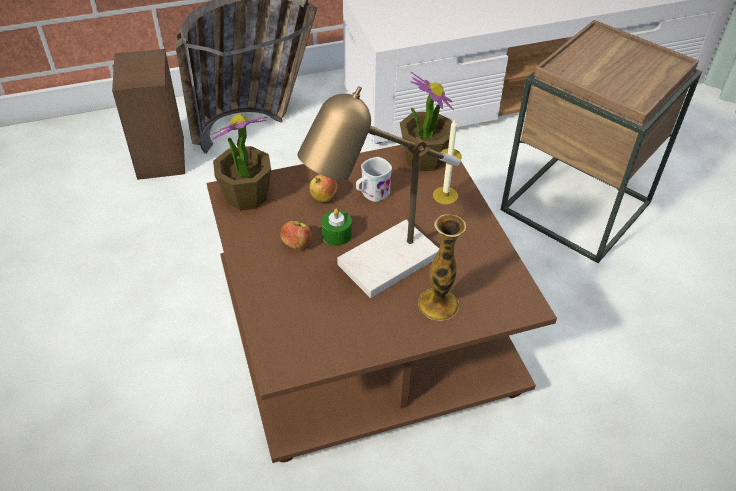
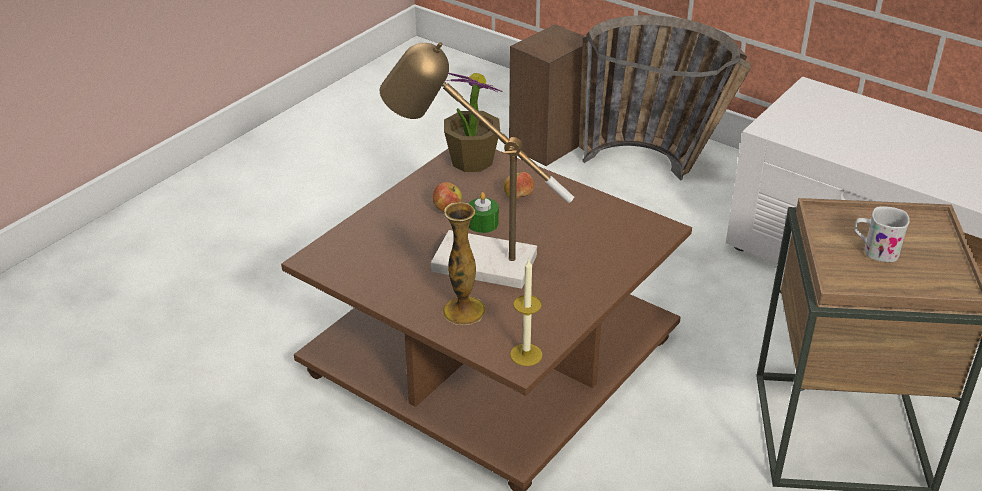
camera: 55 degrees right, 10 degrees down
(371, 194) = (554, 220): white mug -> white mug (874, 251)
(424, 158) = (640, 228): potted plant -> none
(445, 195) = (606, 260): candle -> candle (526, 354)

